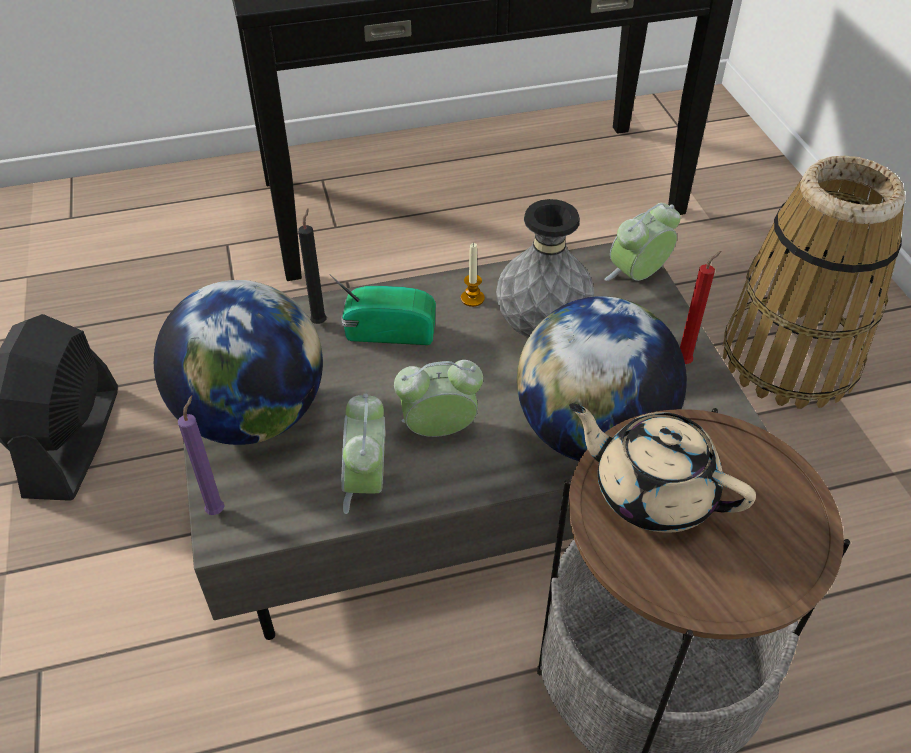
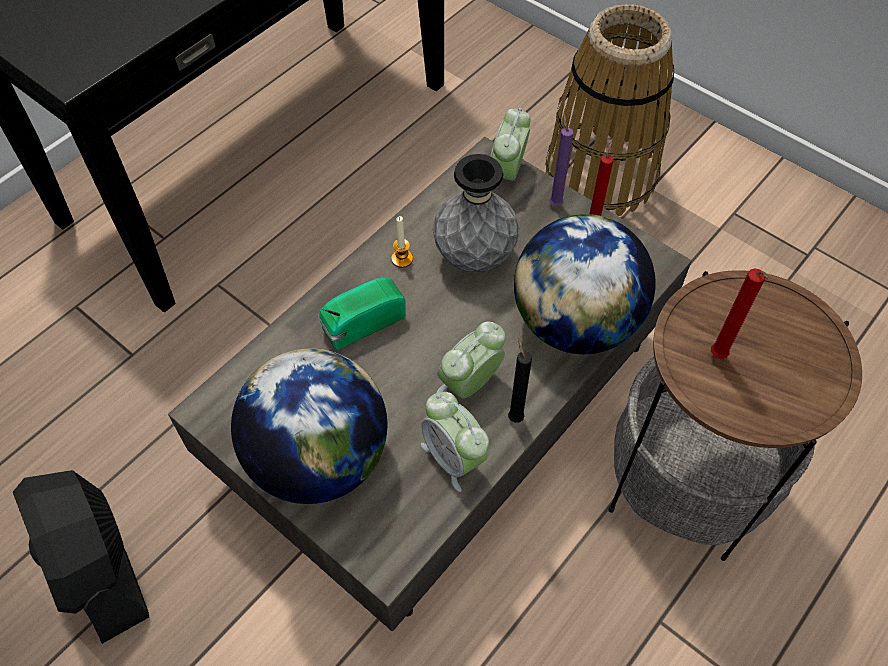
camera: 35 degrees left, 10 degrees up
(217, 509) = (363, 550): purple candle -> purple candle (555, 203)
(320, 321) = (299, 345): black candle -> black candle (514, 416)
(652, 491) = (718, 357): beige teapot -> red candle

